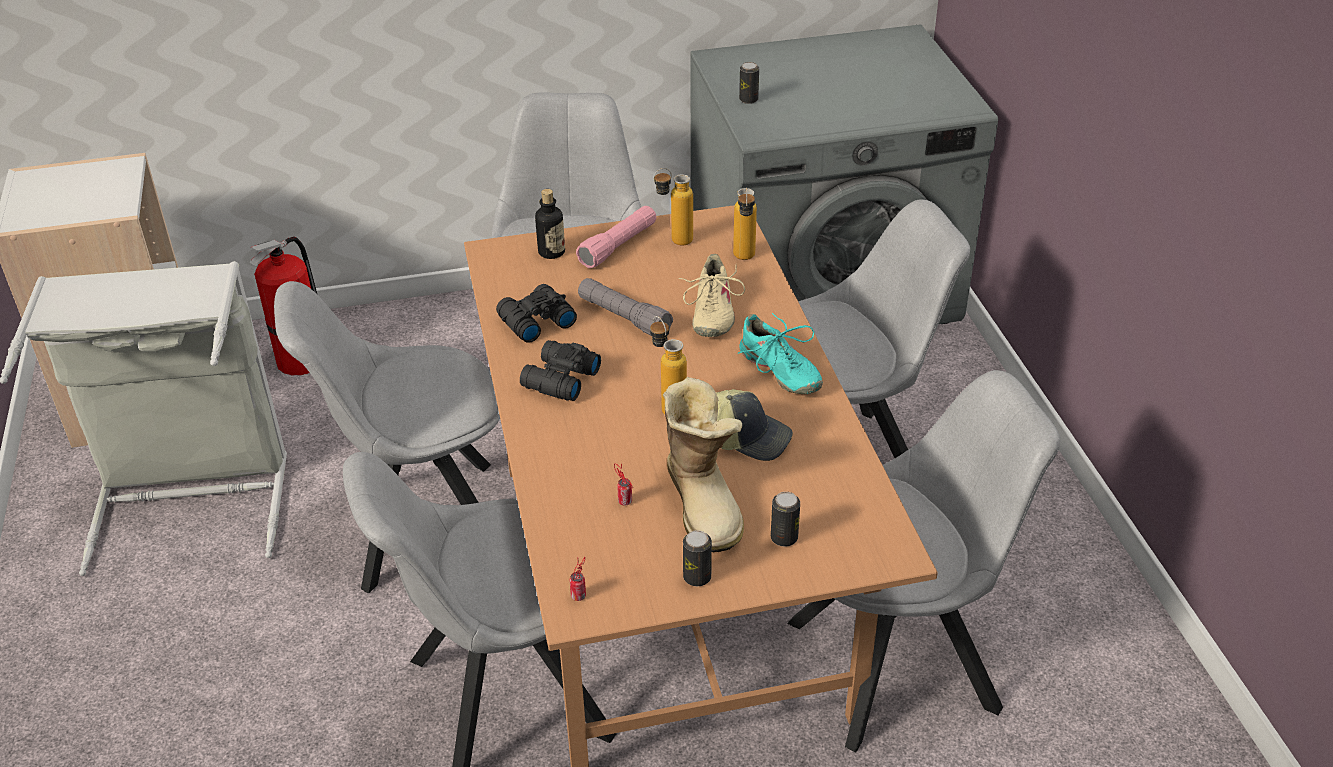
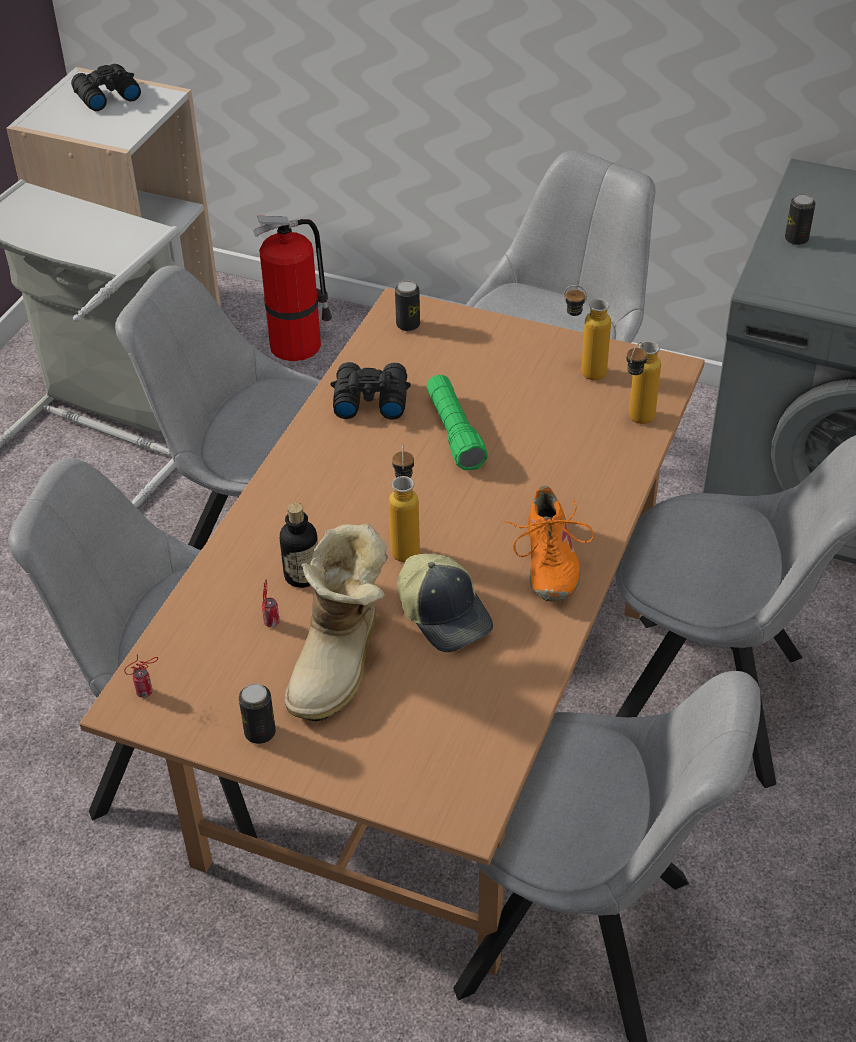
camera: 35 degrees right, 5 degrees up
(551, 252) = (454, 332): bottle -> bottle (302, 576)
(559, 380) = (333, 469): black binoculars -> black binoculars (105, 96)
(618, 246) = (524, 353): pink flashlight -> none
(624, 318) = (454, 432): grey flashlight -> green flashlight
(711, 313) = (544, 466): beige shoe -> none
(779, 371) = (548, 562): turquoise shoe -> orange shoe
(784, 538) = (376, 738): can -> can (408, 325)

